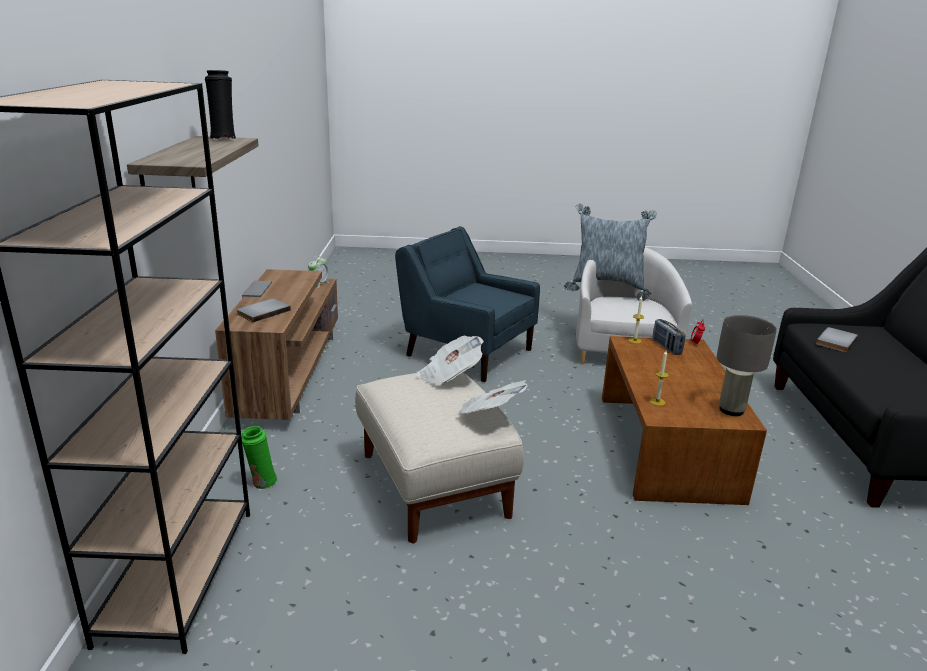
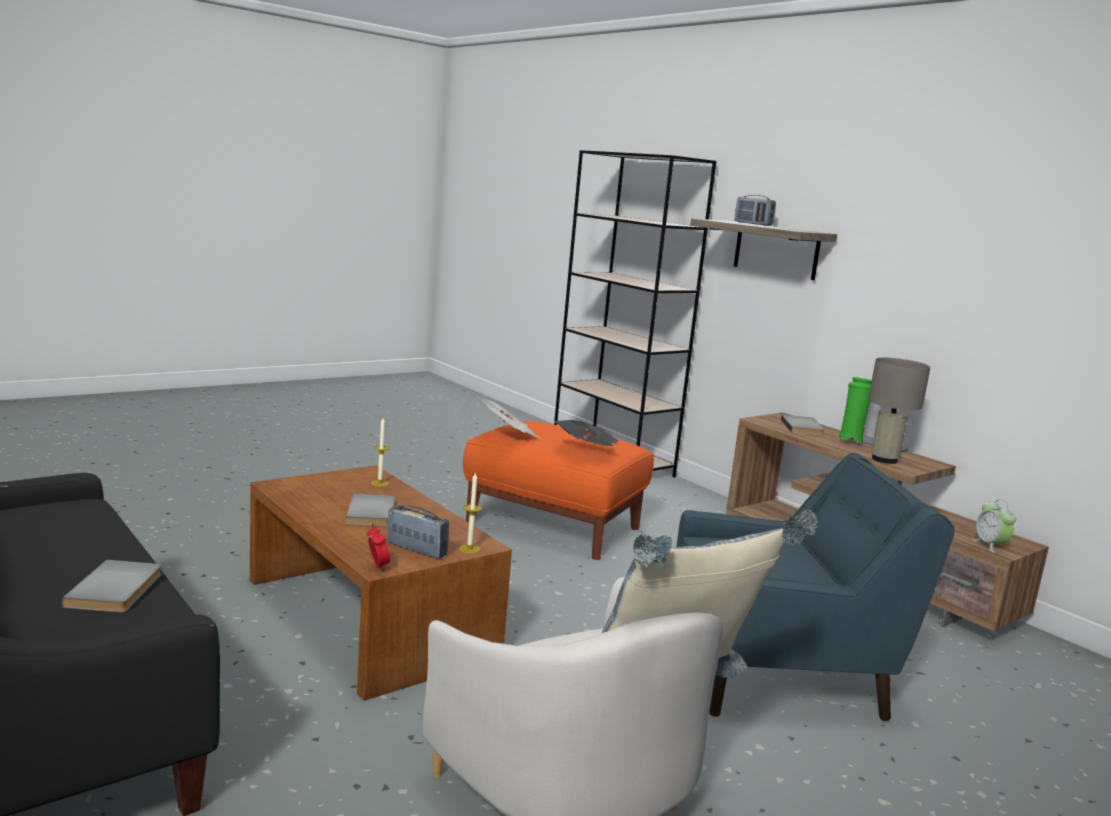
camera: 140 degrees right, 10 degrees down
(184, 152) = (752, 224): none -> radio
(223, 138) = (807, 231): black vase -> none
(261, 482) = (665, 498): green vase -> green vase (850, 439)
(434, 483) = (553, 525): beige ottoman -> orange ottoman
(678, 376) = (373, 513): none -> grey book
(730, 410) = (294, 491): grey table lamp -> grey table lamp (885, 459)

